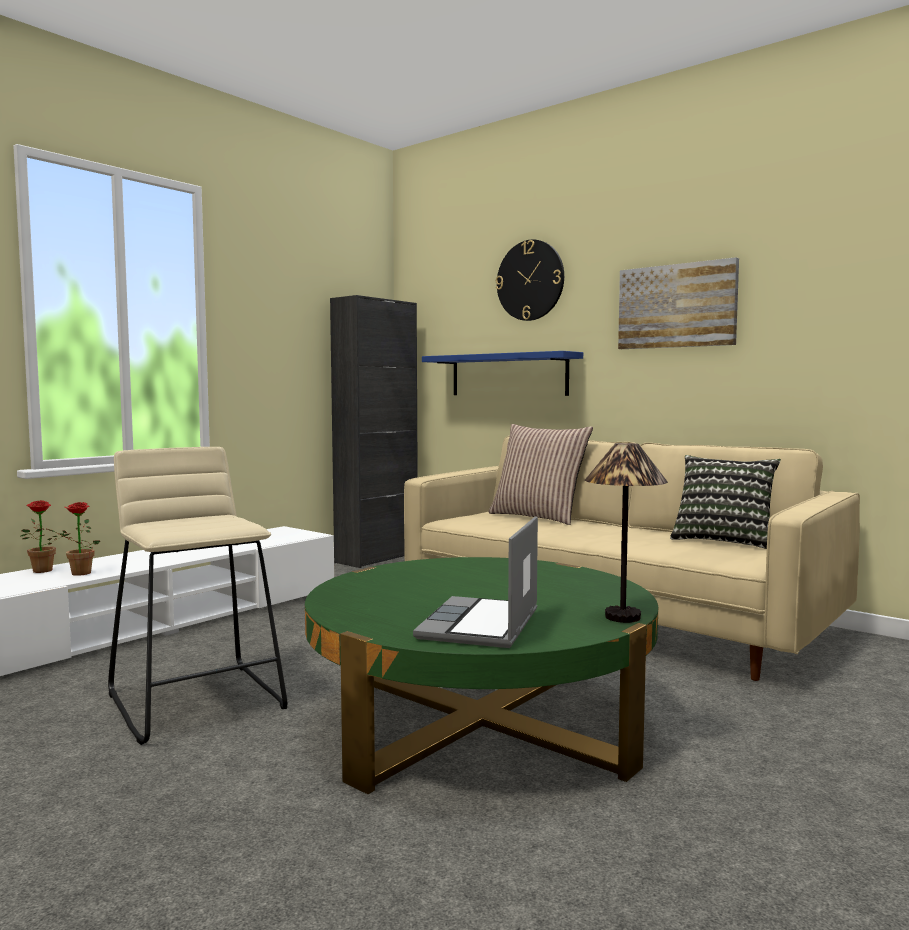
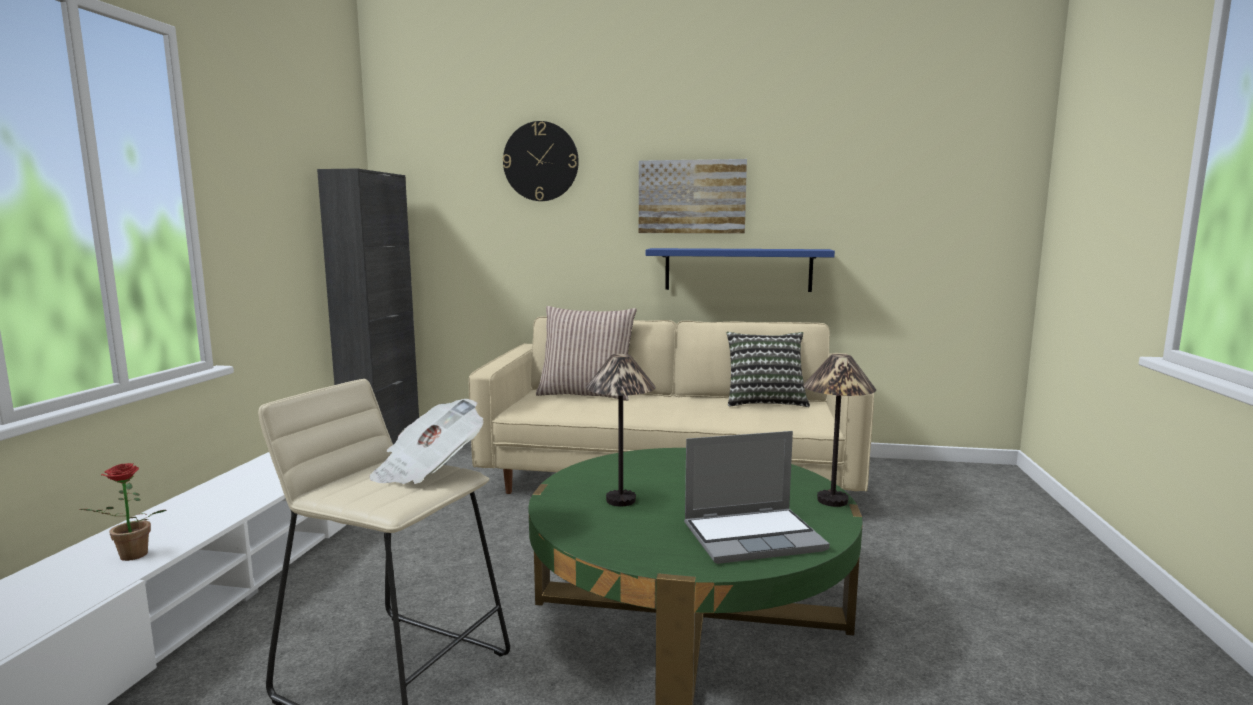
camera: 30 degrees left, 5 degrees up
(42, 571) = (63, 565): potted plant -> none
(230, 521) = (428, 470): none -> newspaper
(414, 585) = (621, 500): none -> table lamp
(481, 626) = (754, 537): laptop -> laptop turned 90 degrees counterclockwise
(508, 375) = (518, 254): blue shelf -> blue shelf (737, 269)

